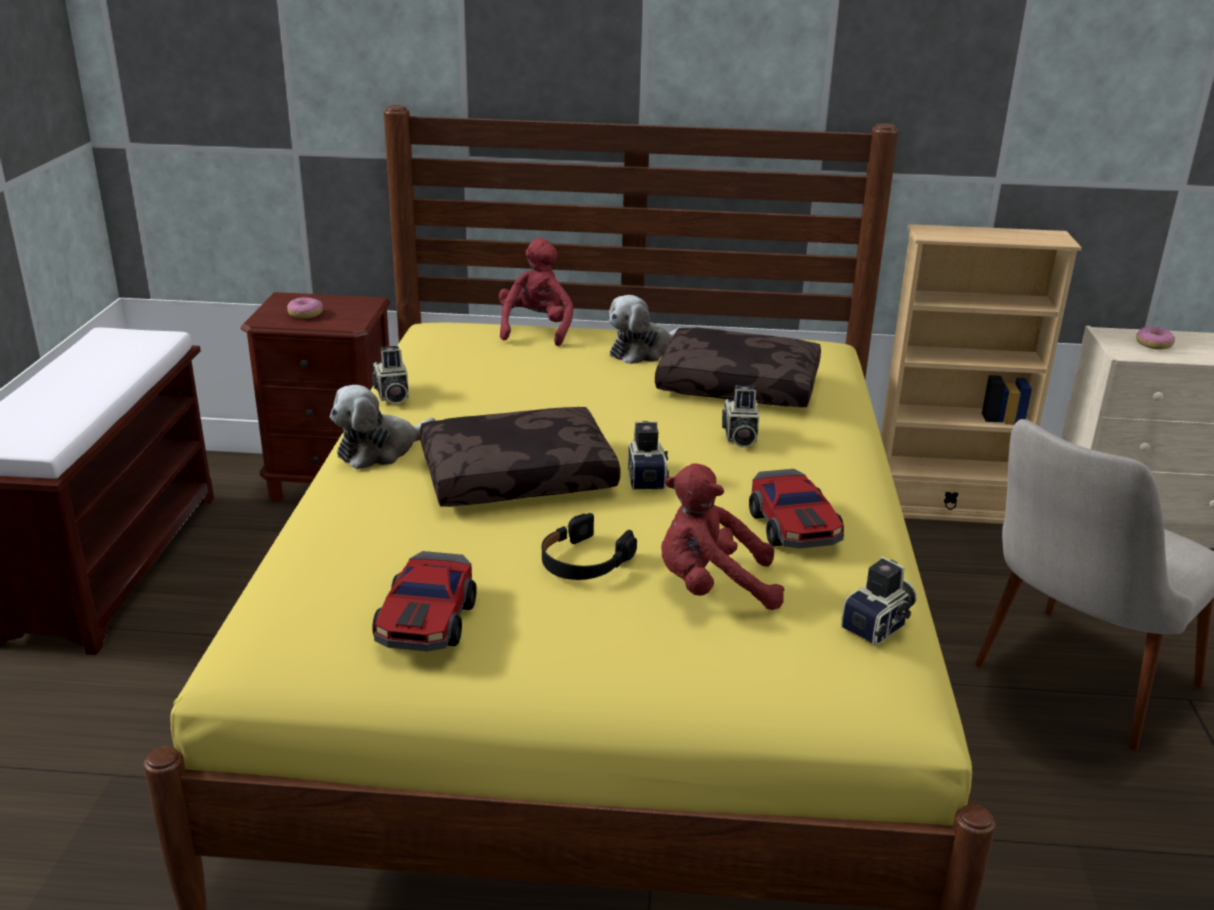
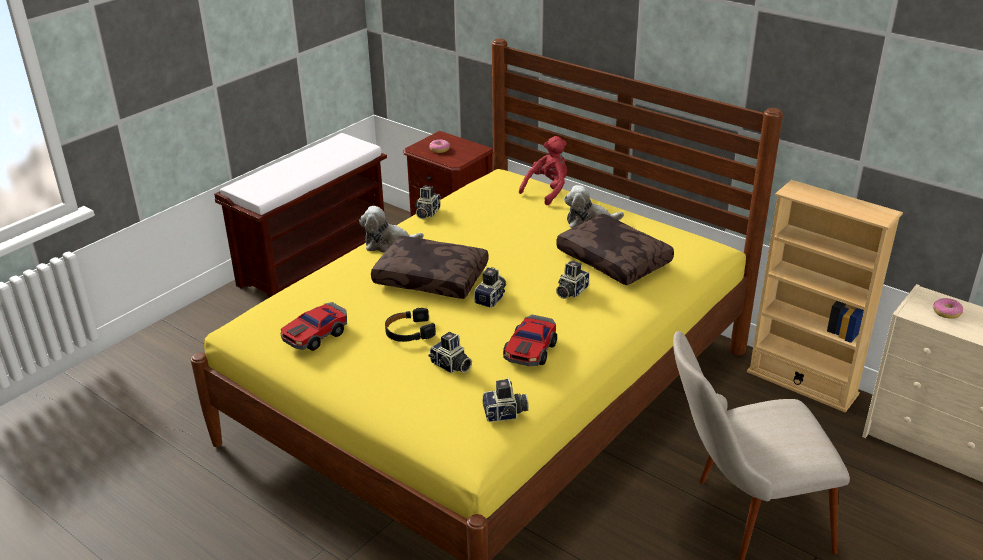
camera: 35 degrees right, 5 degrees up
(712, 587) = (451, 366): red plush toy -> camera

